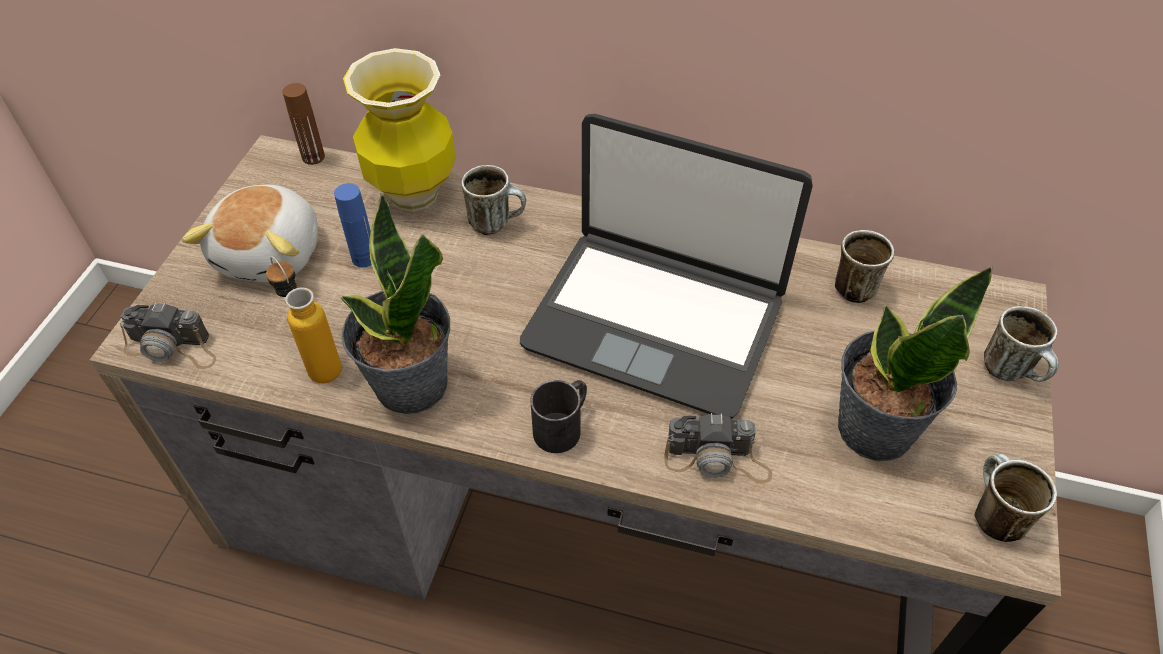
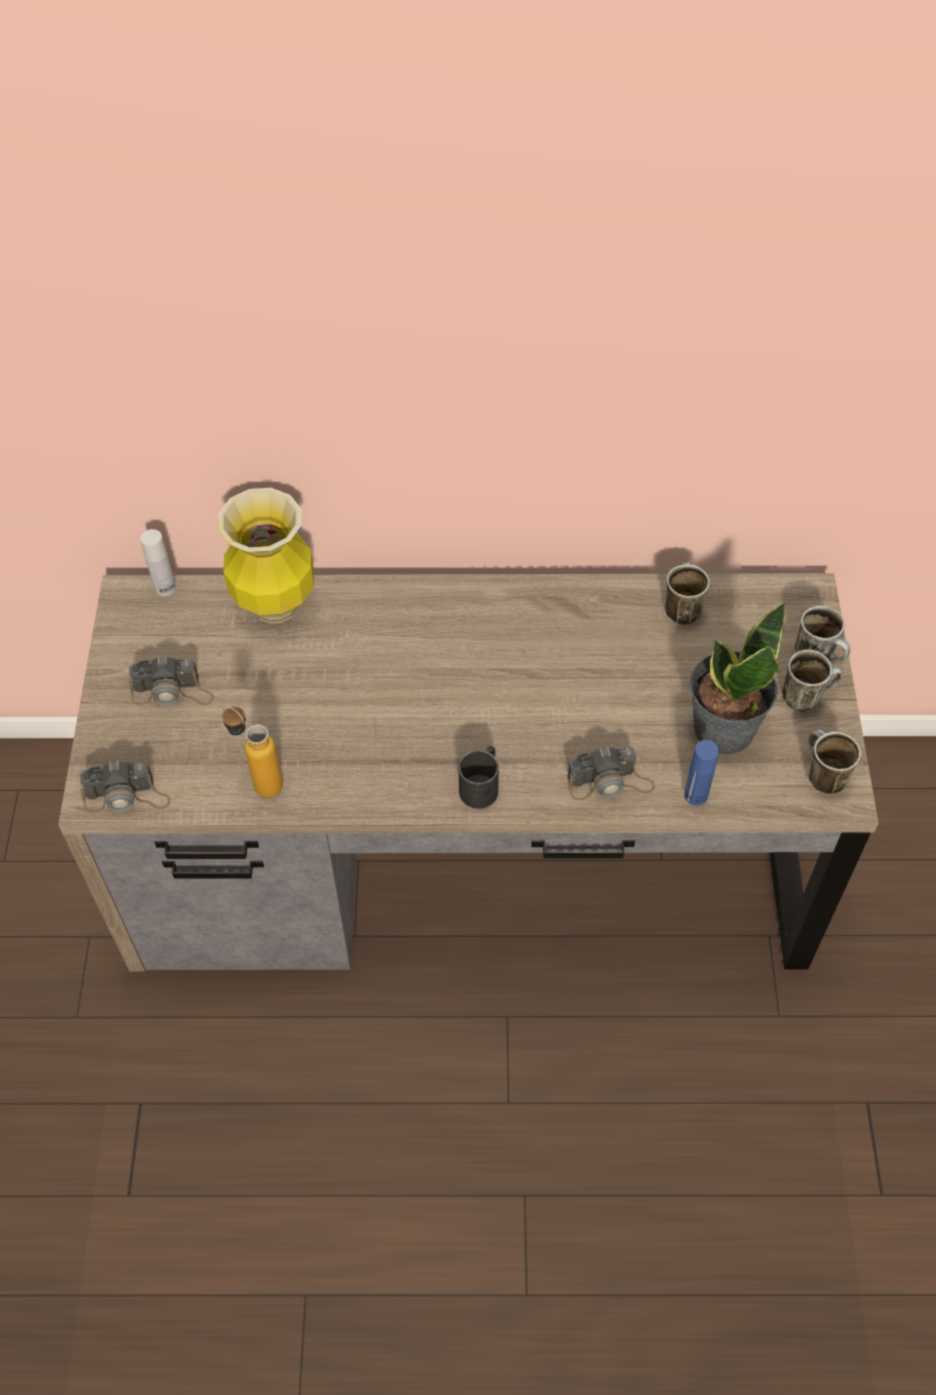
camera: 15 degrees left, 5 degrees up
(272, 253) = (172, 692): plush toy -> camera
(313, 157) = (165, 587): brown bottle -> white bottle
(364, 258) = (257, 677): blue bottle -> blue bottle (695, 795)
(410, 385) = (345, 781): potted plant -> none
(497, 222) = (361, 617): mug -> mug (806, 696)
(655, 321) = (527, 678): laptop -> none

